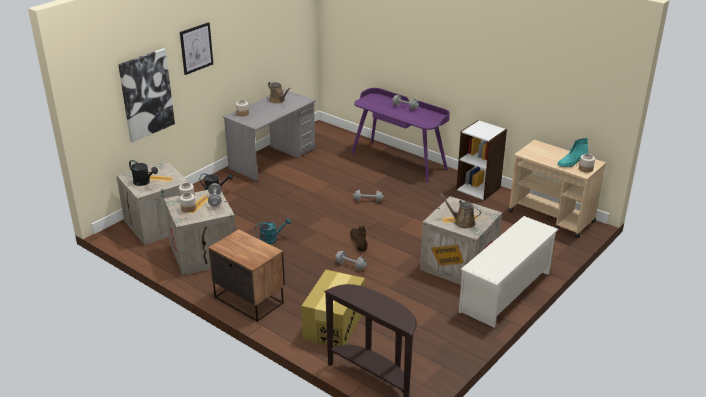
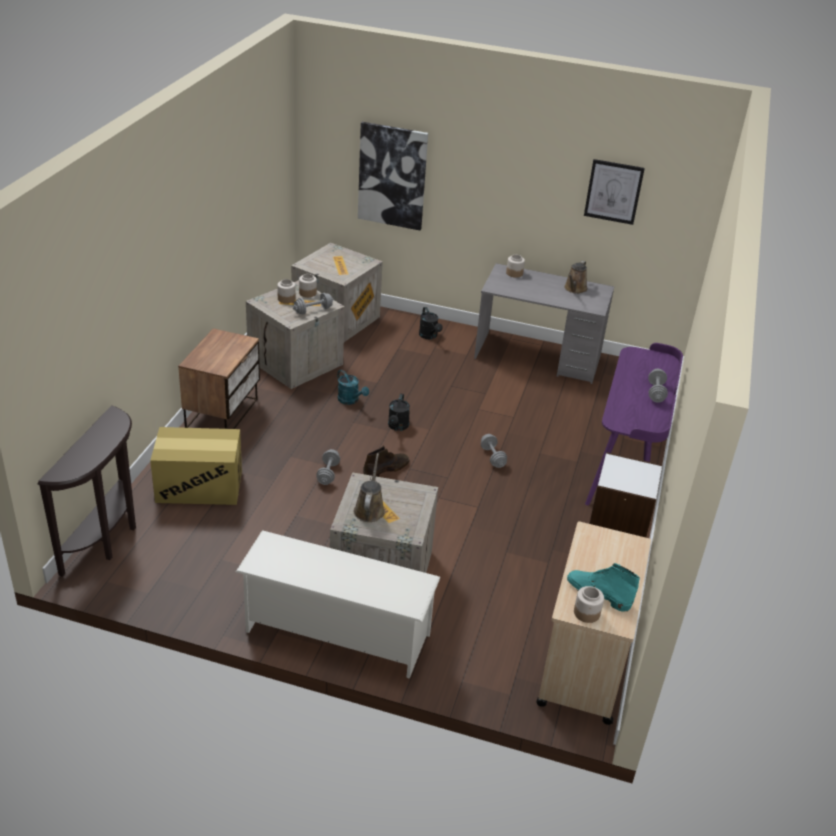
camera: 65 degrees right, 5 degrees up
(144, 182) = (325, 261): black watering can -> black watering can (397, 427)
(196, 48) = (478, 157): picture -> picture (613, 191)

